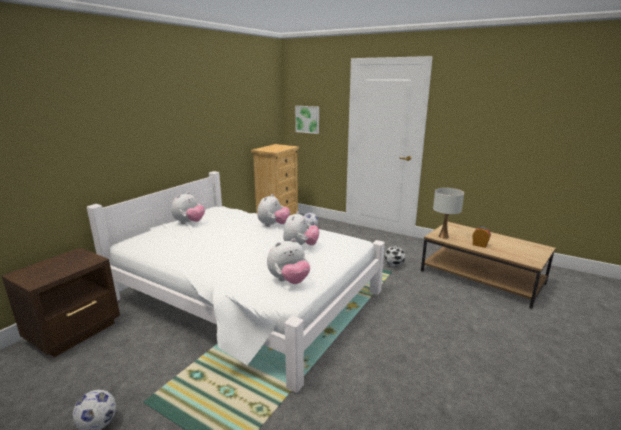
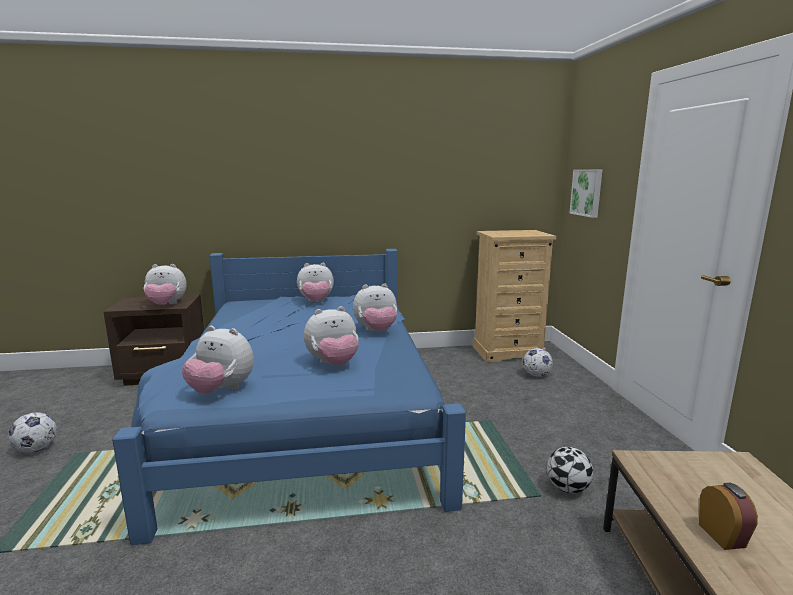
camera: 50 degrees right, 5 degrees down
(81, 264) = (166, 305): none -> plush toy
(247, 297) = (306, 416): white bed -> blue bed
(443, 236) = (658, 472): white table lamp -> none

